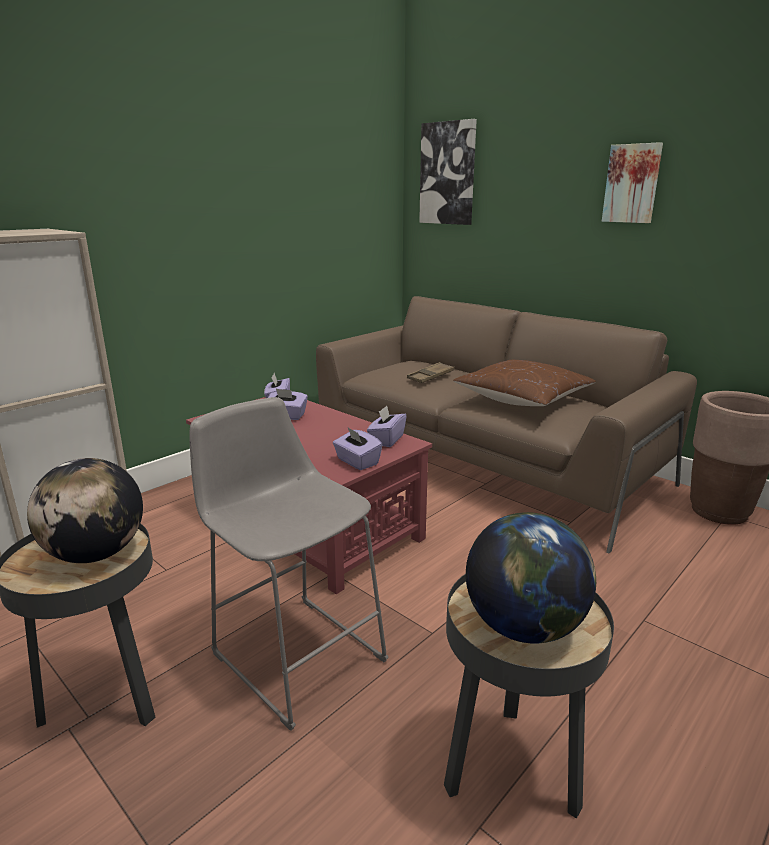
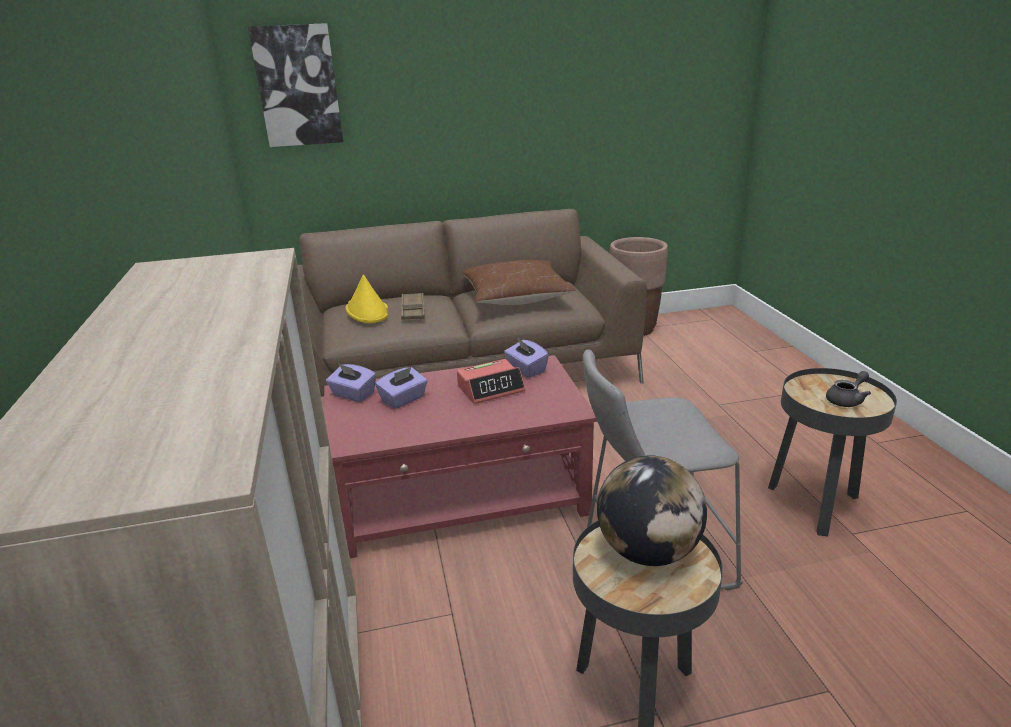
camera: 55 degrees left, 5 degrees up
(336, 437) = (491, 389): none -> alarm clock
(357, 462) = (557, 393): purple tissue box -> none
(405, 366) = (367, 311): none -> yellow hat
(524, 626) = (847, 400): globe -> grey teapot
(632, 183) = (511, 87): picture -> none

